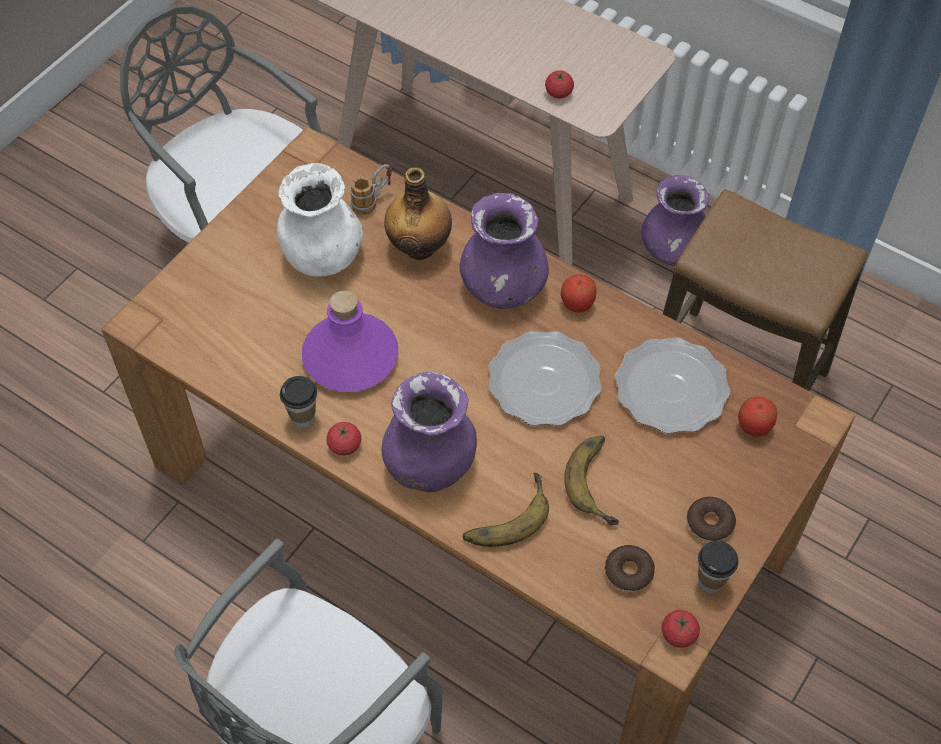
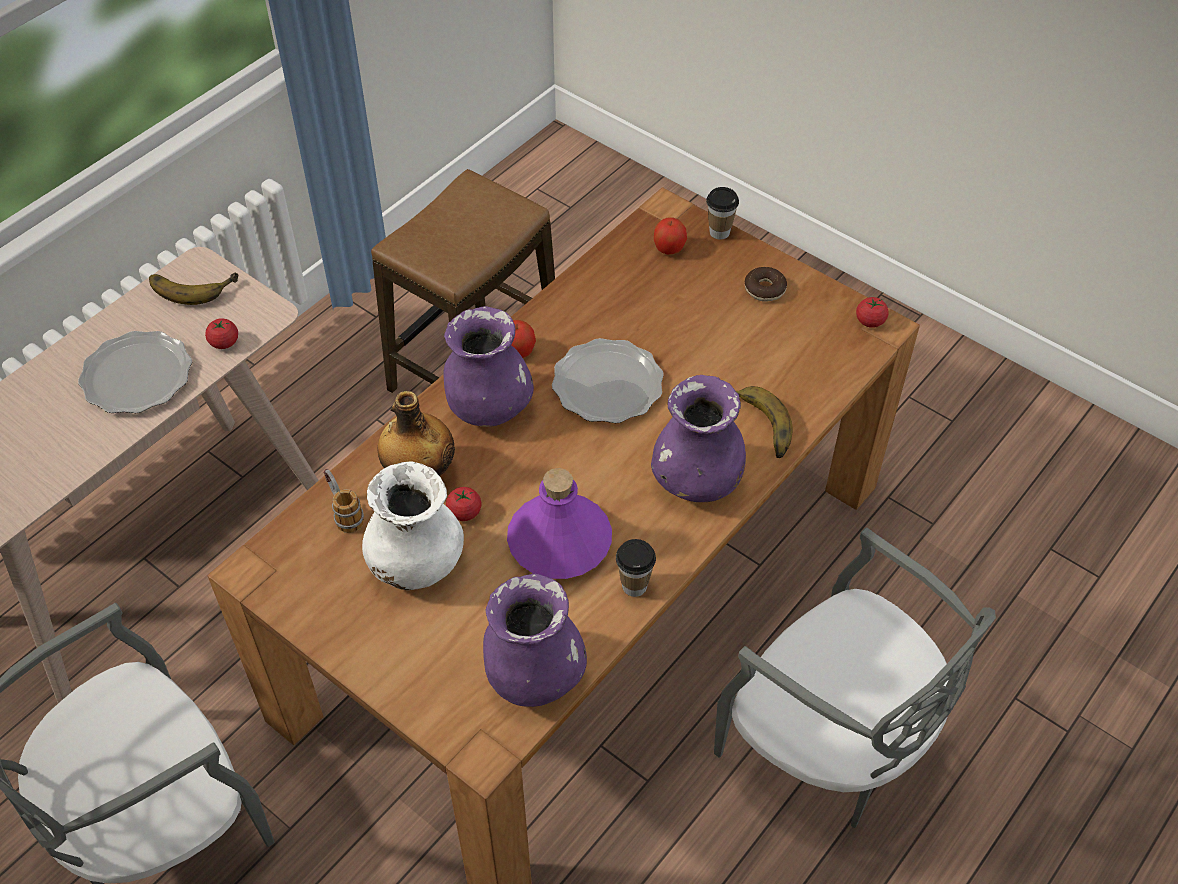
camera: 85 degrees left, 5 degrees down
(345, 445) = (670, 549): tomato -> tomato (464, 512)
(601, 481) = (721, 355): banana -> banana (192, 285)
(628, 572) = (812, 346): donut -> none
(671, 389) = (625, 296): plate -> plate (138, 376)
(673, 250) = (310, 395): purple vase -> purple vase (534, 674)
(710, 581) = (820, 296): cup -> cup (719, 232)

